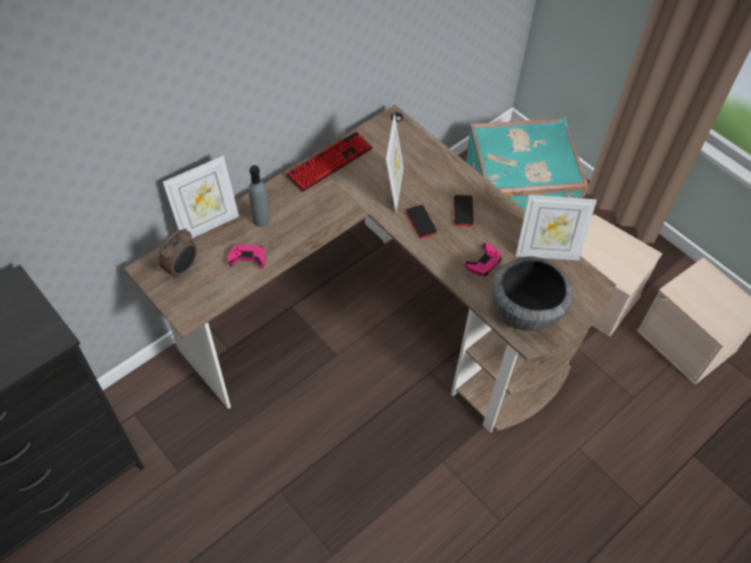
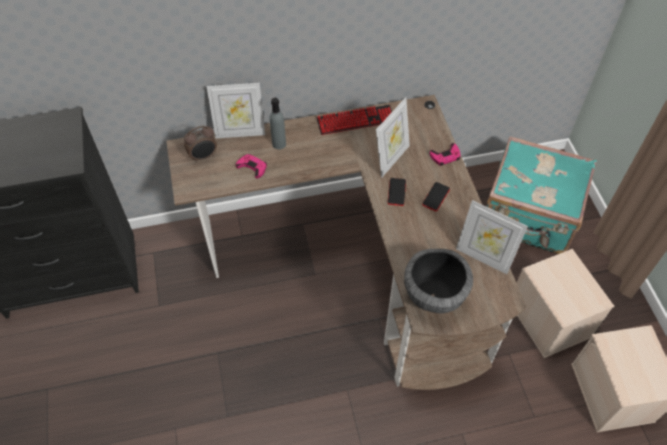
camera: 30 degrees right, 0 degrees up
(483, 262) = (426, 243): pink game controller -> pink game controller (445, 156)

